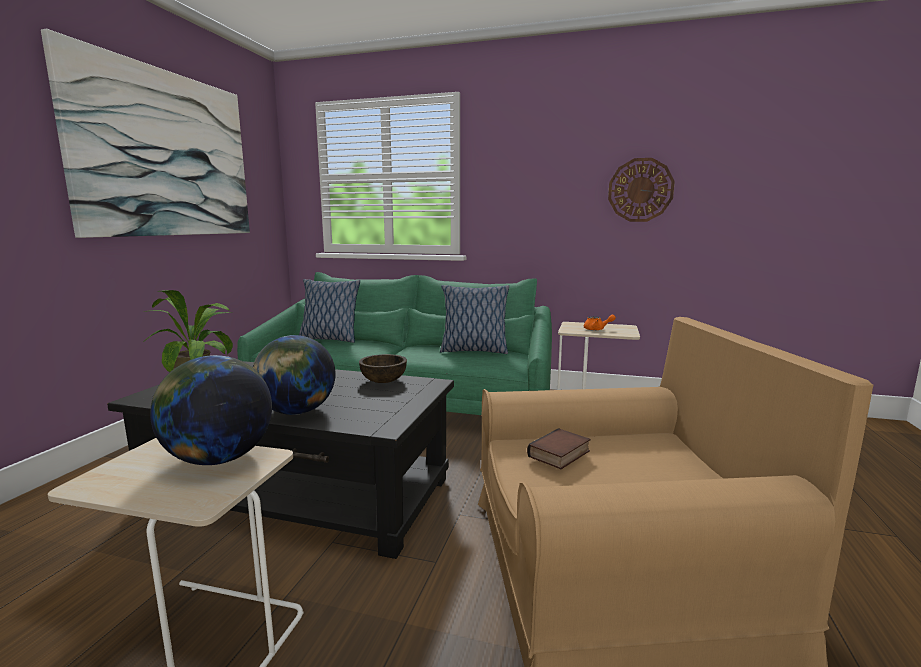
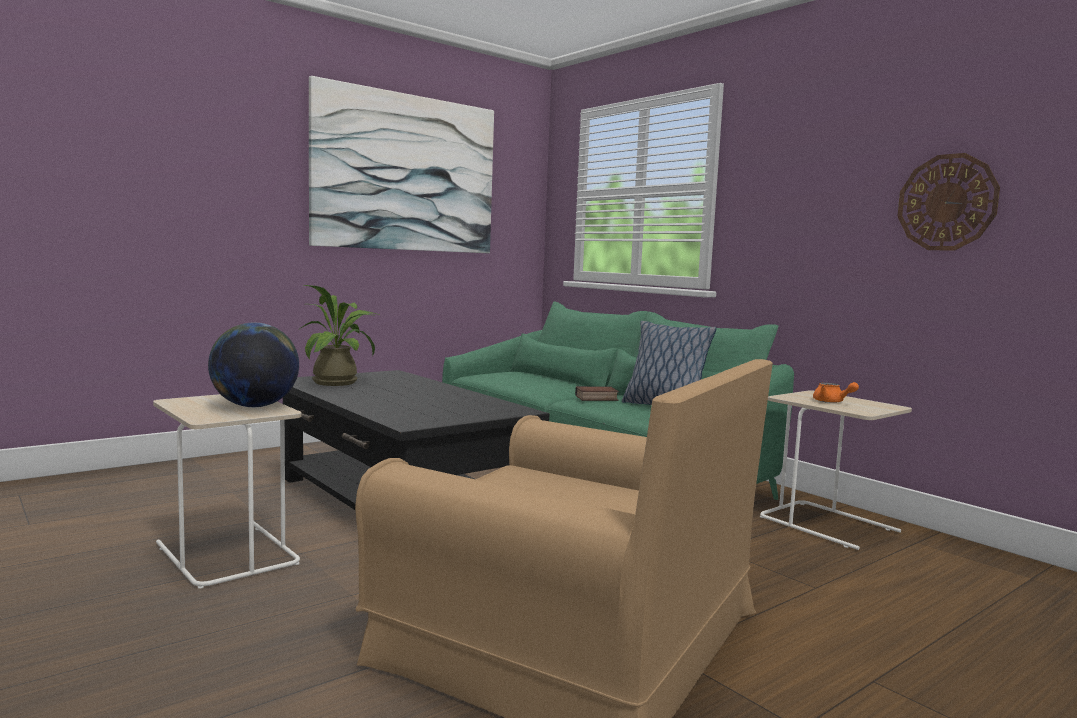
camera: 35 degrees right, 5 degrees down
(296, 412) = (371, 405): globe -> none
(329, 339) = (535, 376): pillow -> none
(383, 381) = (483, 402): brown bowl -> none
(560, 454) = (546, 486): book -> book (596, 398)

